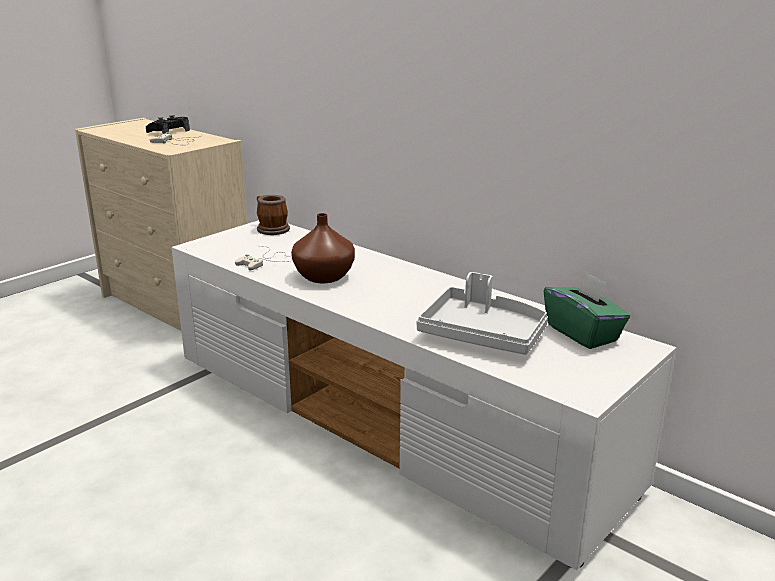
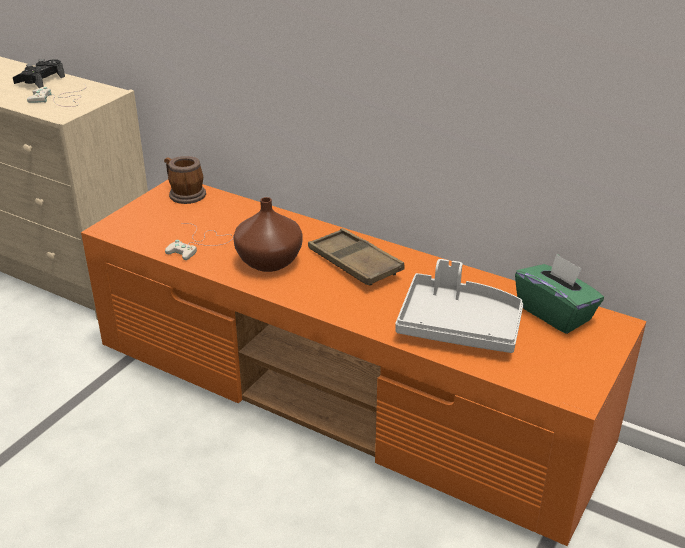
camera: 10 degrees left, 10 degrees up
(390, 421) = (346, 398): white tv stand -> orange tv stand
(401, 283) = (354, 263): none -> brown tray

